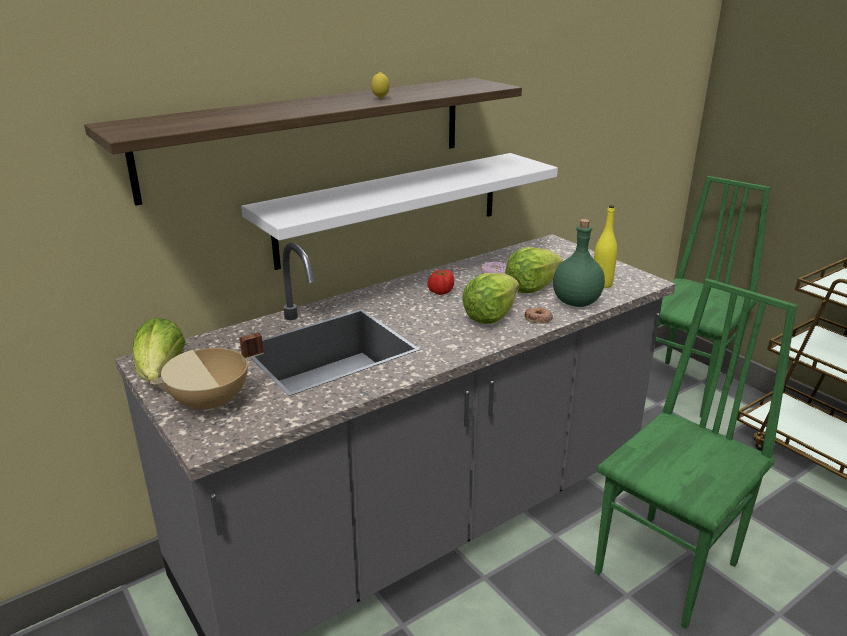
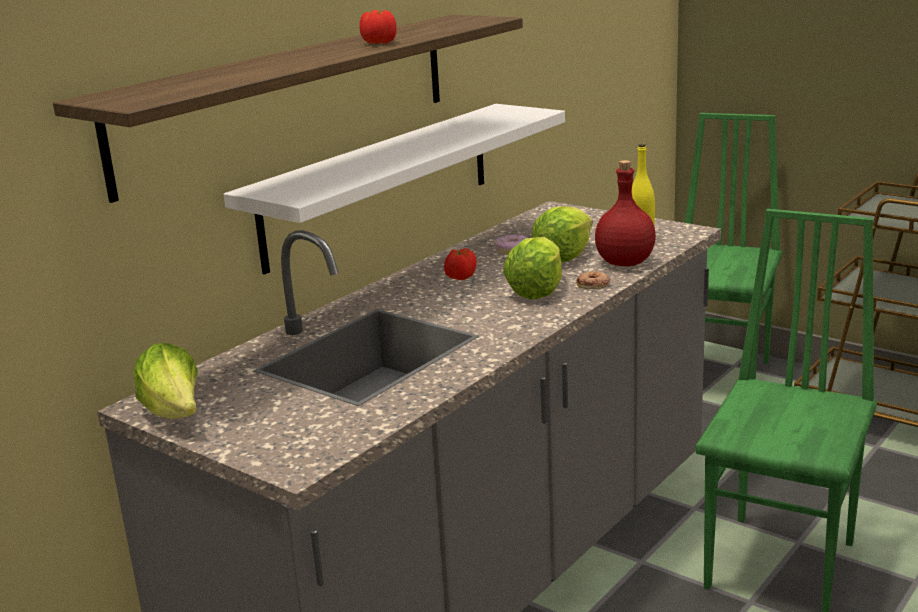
camera: 15 degrees left, 5 degrees down
(211, 404) = (269, 430): beige cooking pot -> none
(380, 99) = (379, 43): lemon -> tomato
(575, 302) = (624, 262): green bottle -> red bottle

